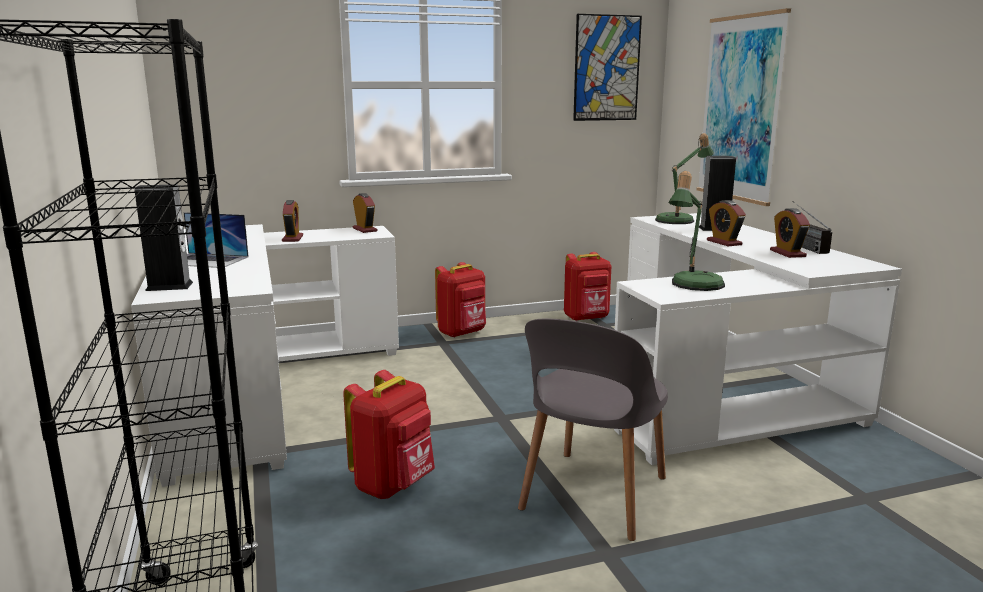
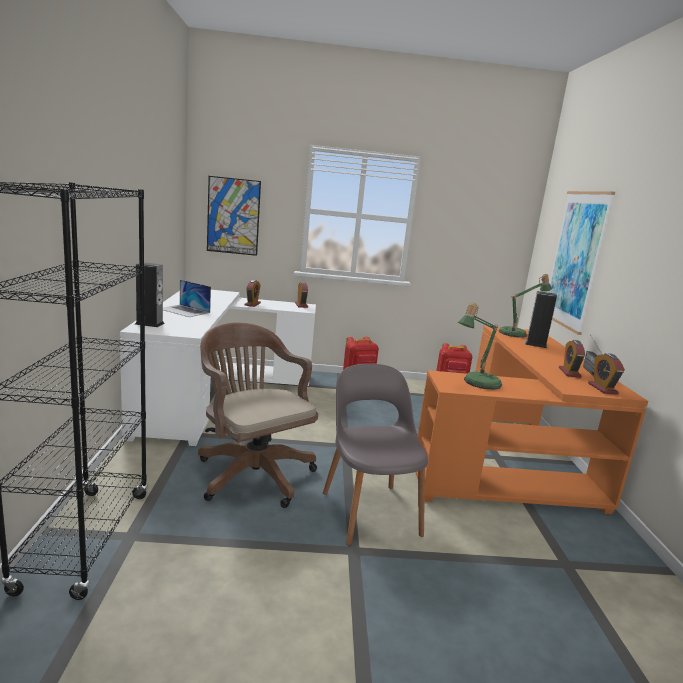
camera: 15 degrees right, 0 degrees up
(394, 485) = (251, 472): red backpack -> brown office chair
(592, 496) = (370, 511): grey chair -> grey chair turned 120 degrees clockwise
(606, 68) = (492, 217): picture -> picture (233, 216)
(723, 388) = (515, 460): white desk -> orange desk
(724, 242) = (530, 356): alarm clock -> alarm clock (602, 388)

